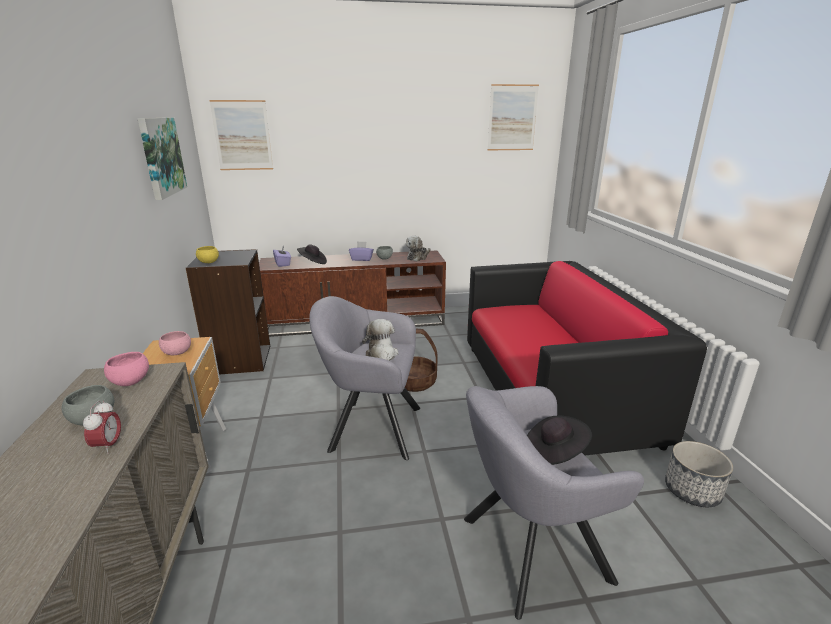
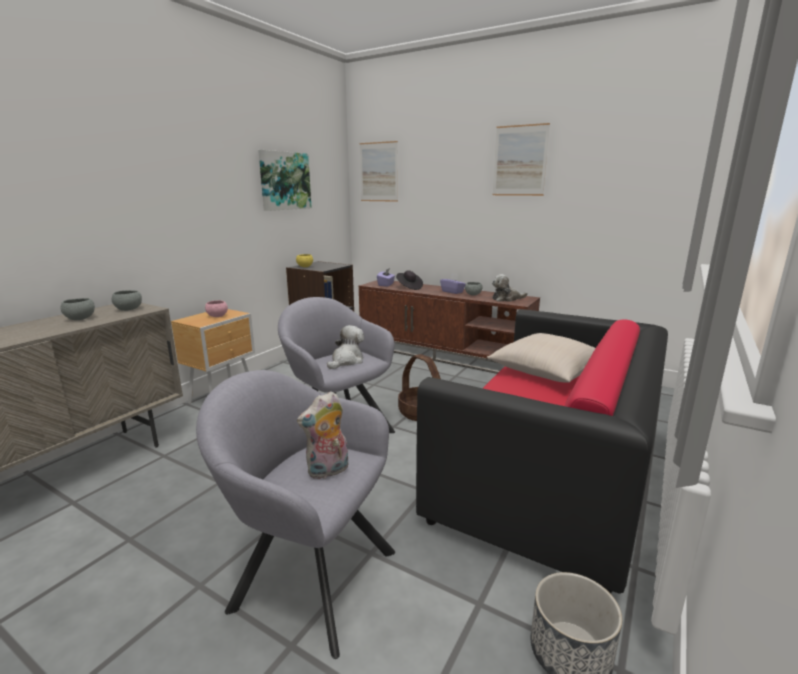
camera: 40 degrees right, 5 degrees down
(108, 446) = (58, 329): alarm clock -> none
(131, 382) = (129, 309): pink bowl -> grey bowl
(512, 118) = (651, 146): picture -> picture (520, 161)
(518, 314) = (547, 372): none -> beige pillow
(554, 452) = (328, 471): black hat -> plush toy

